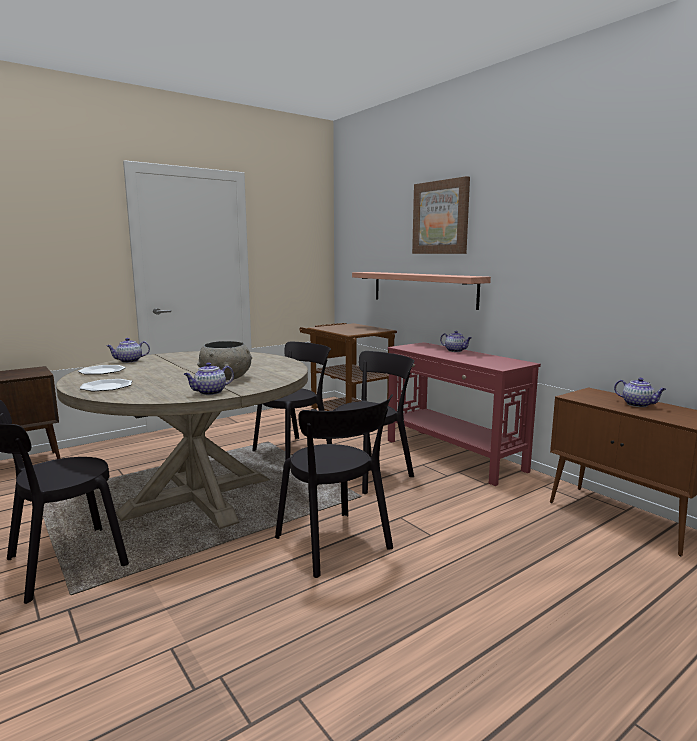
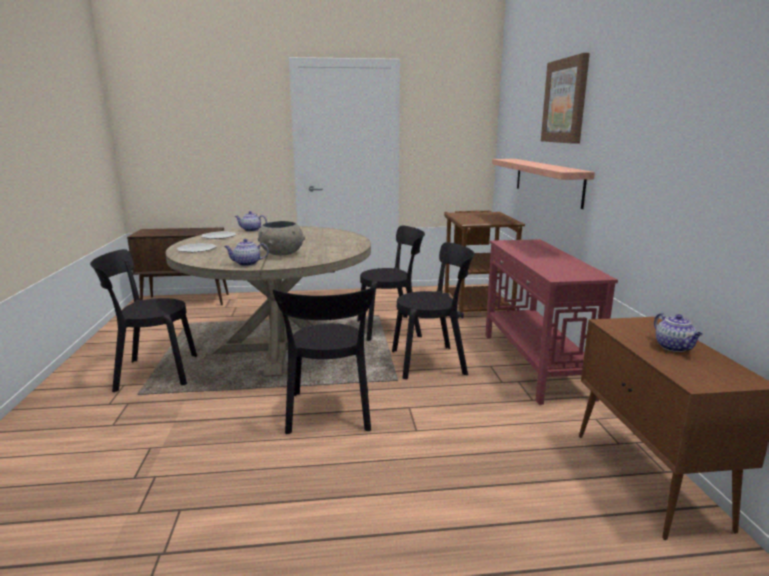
camera: 30 degrees right, 5 degrees up
(455, 351) = (551, 253): teapot -> none

